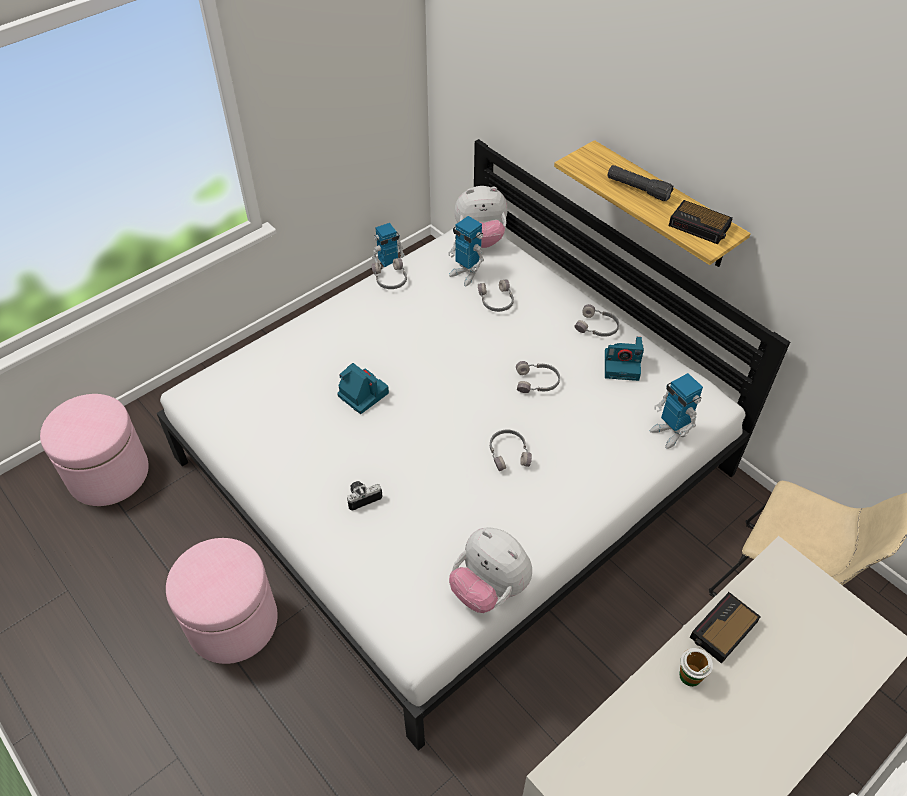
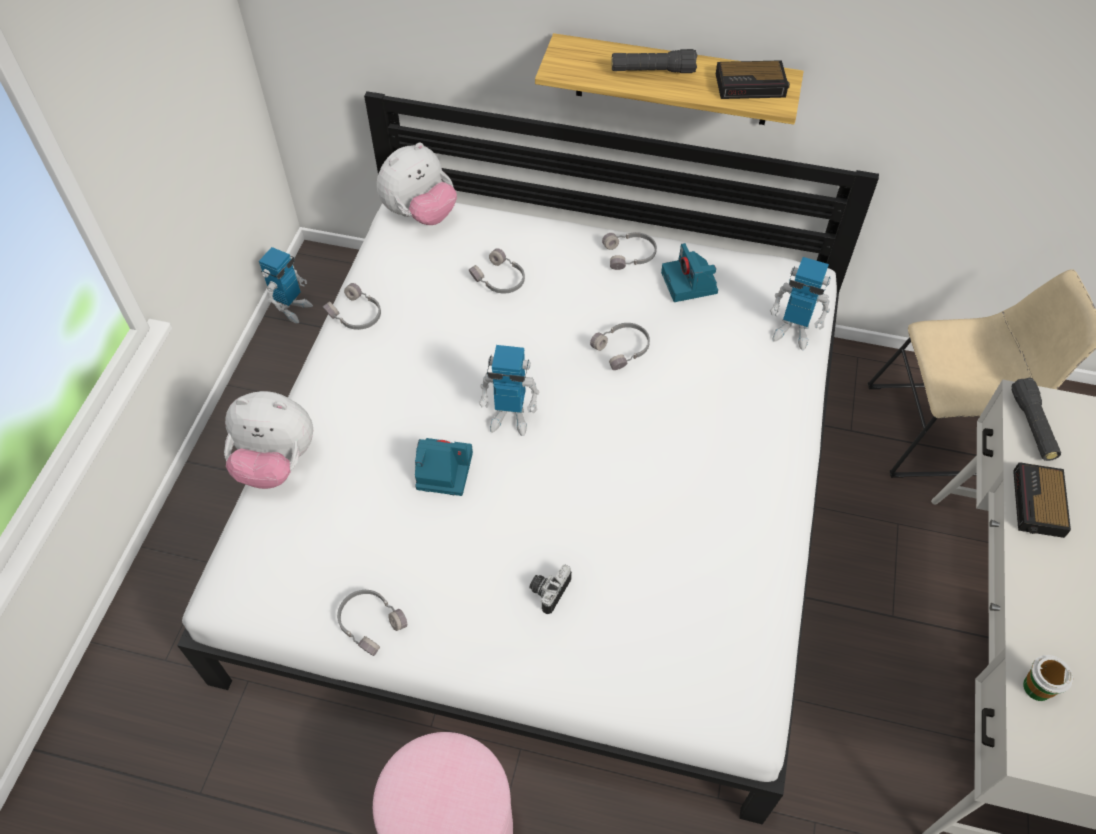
camera: 35 degrees left, 5 degrees up
(108, 474) = (135, 760): pink ottoman -> none
(465, 274) = (439, 265): toy robot -> toy robot (510, 418)
(489, 588) = (764, 605): plush toy -> plush toy (276, 462)
(509, 453) = (659, 445): grey headphones -> grey headphones (370, 622)
(622, 365) = (690, 284): camera -> camera turned 105 degrees clockwise
(690, 675) = (1050, 568): cup -> cup (1037, 687)
(771, 578) = (1032, 426): none -> black flashlight

